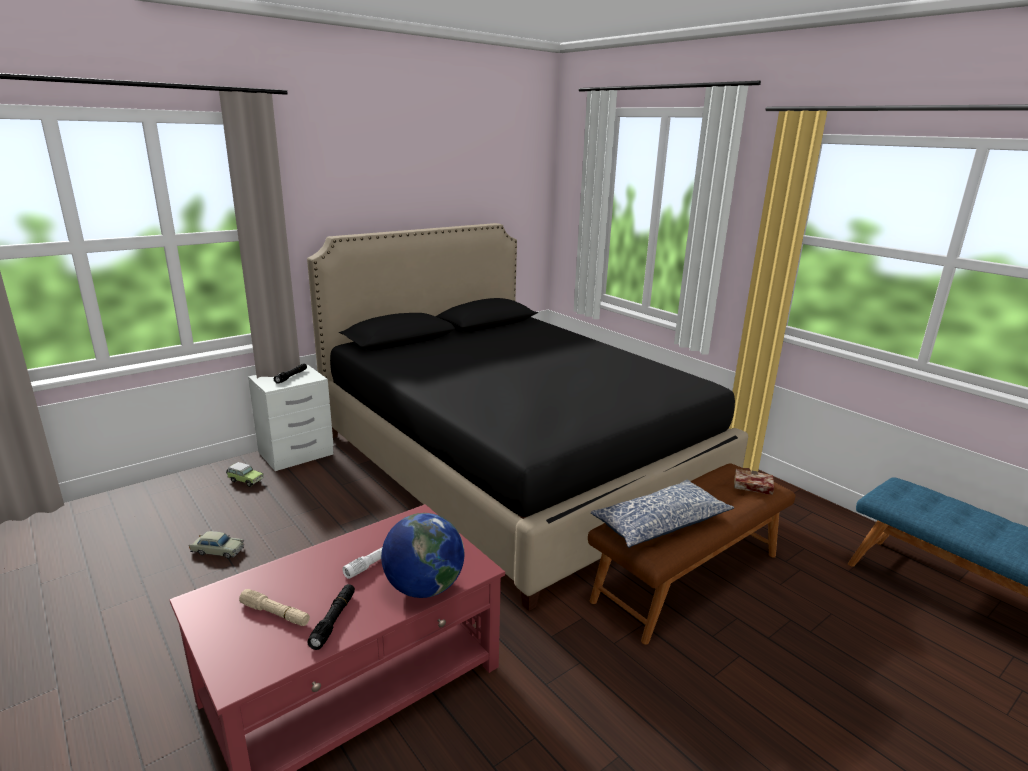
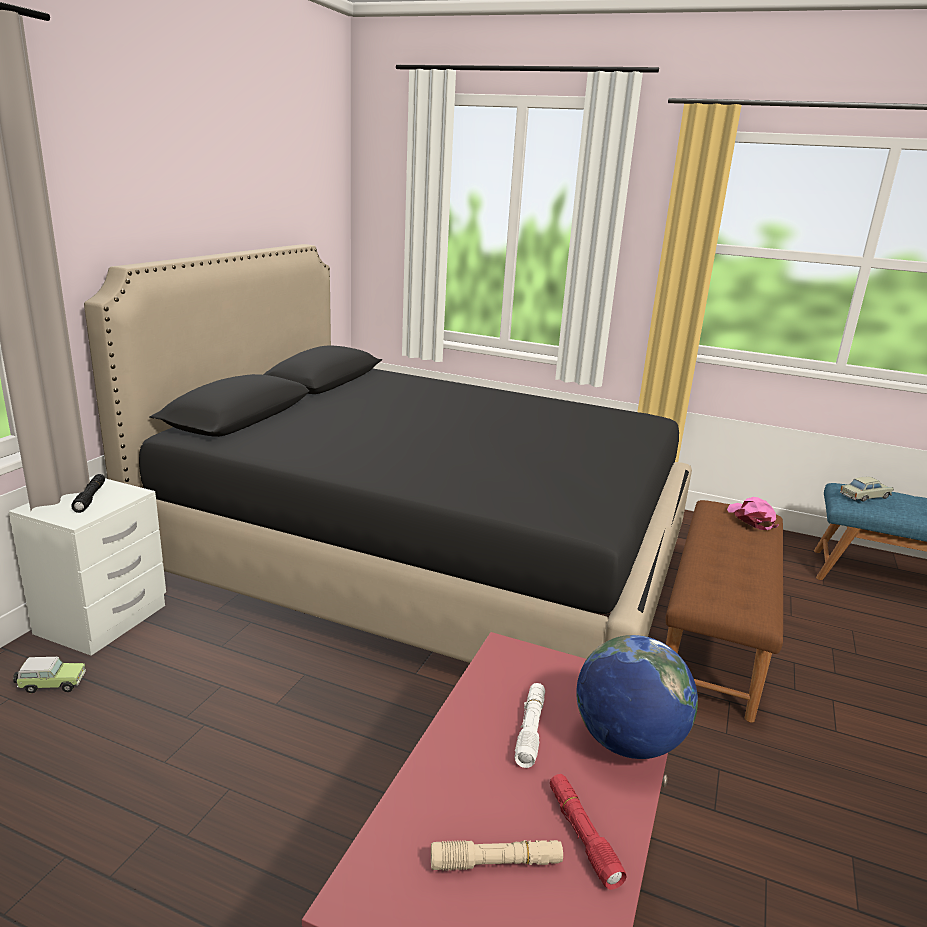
camera: 30 degrees left, 0 degrees up
(218, 551) = (112, 811): beige toy car -> beige toy car (864, 496)
(333, 620) = (582, 835): black flashlight -> red flashlight
(659, 523) = (728, 580): pillow -> none
(751, 486) = (751, 518): book -> pink cap

